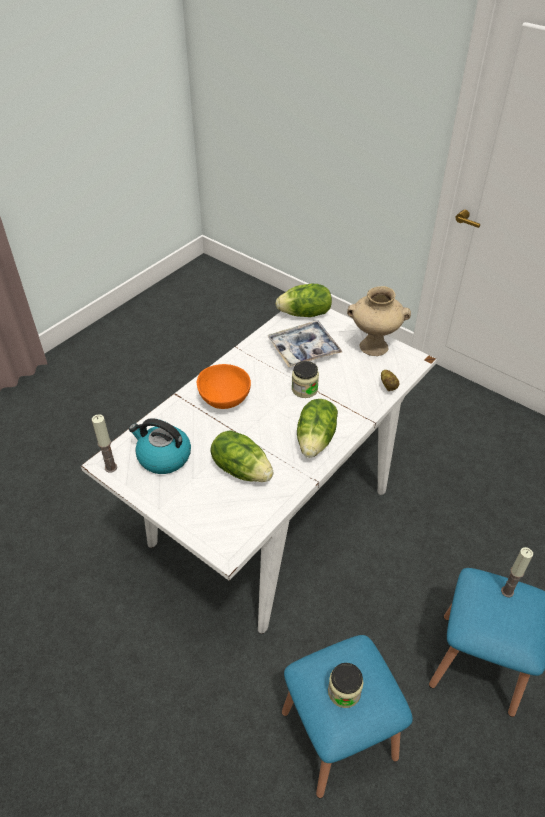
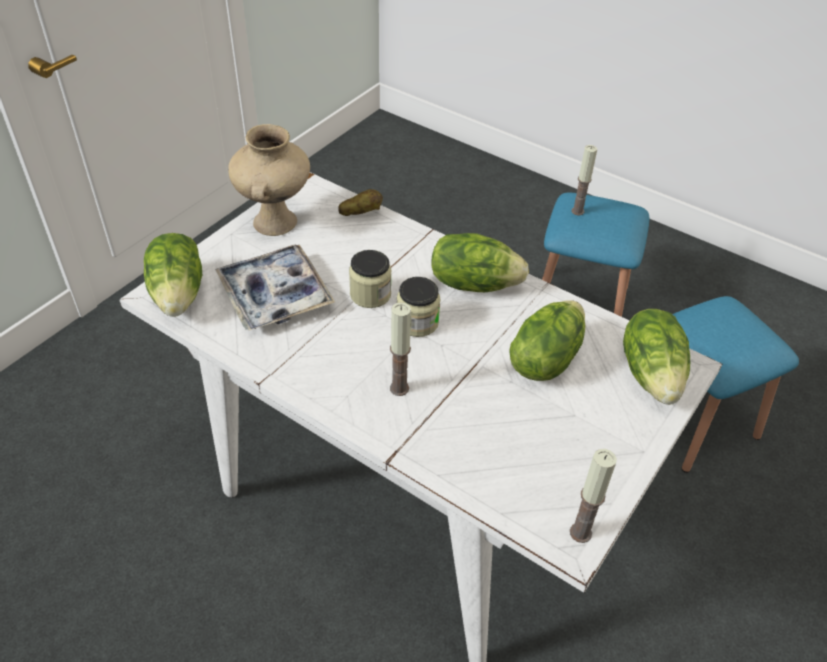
camera: 95 degrees left, 0 degrees up
(163, 457) = (541, 458): kettle -> none
(222, 527) = (652, 374): none -> lettuce
(224, 399) = (399, 388): orange bowl -> candle
(344, 691) = (734, 334): jar -> jar (417, 322)

